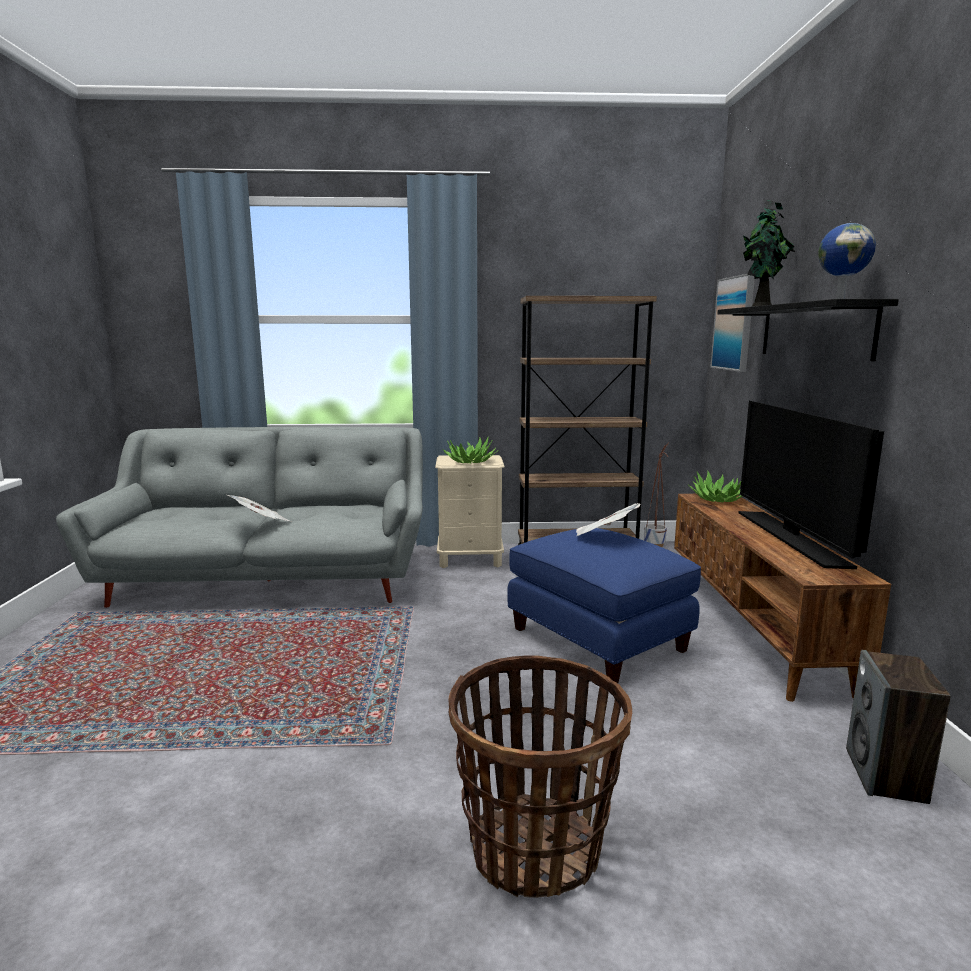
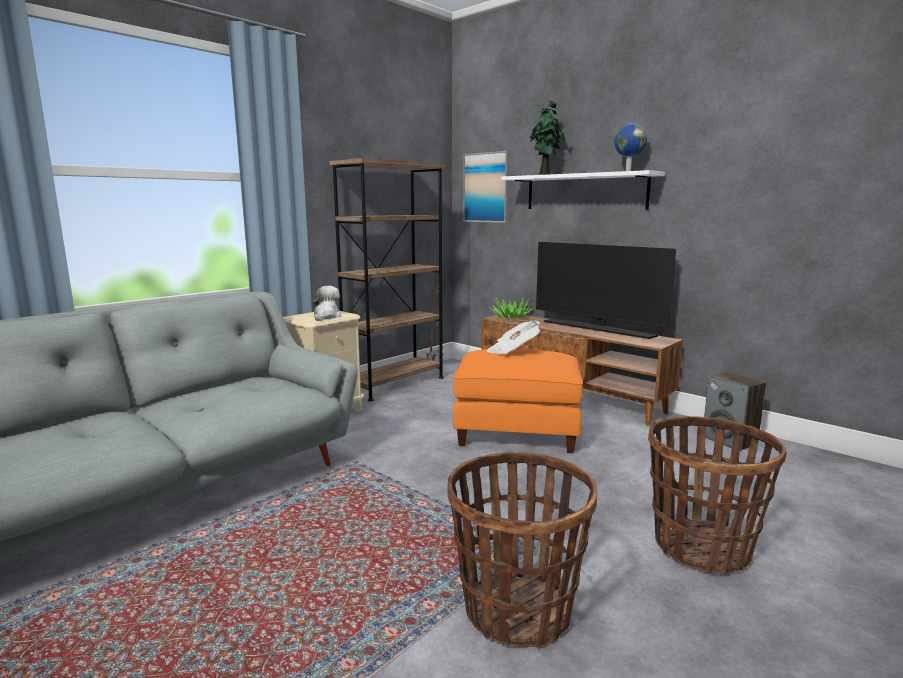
camera: 45 degrees left, 0 degrees up
(261, 523) = (182, 420): newspaper -> none
(283, 775) = (516, 609): none -> basket
(470, 461) = (326, 317): potted plant -> plush toy
(599, 639) = (517, 432): blue ottoman -> orange ottoman
(814, 331) = (585, 192): black shelf -> white shelf

